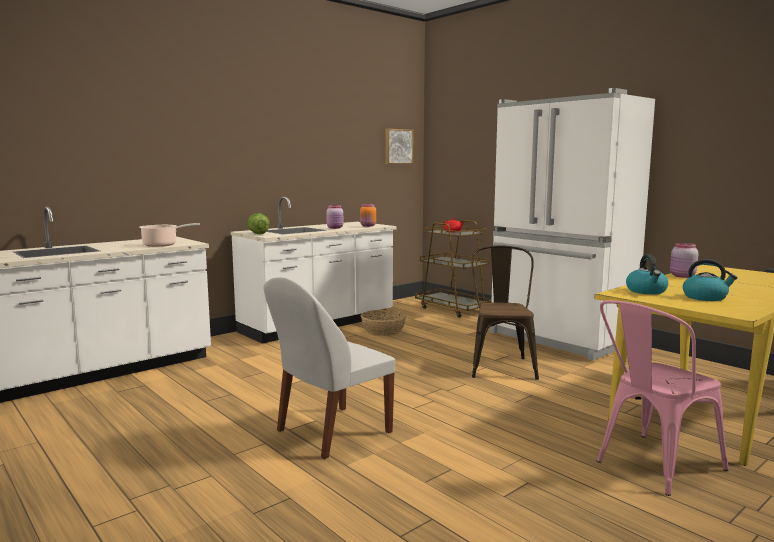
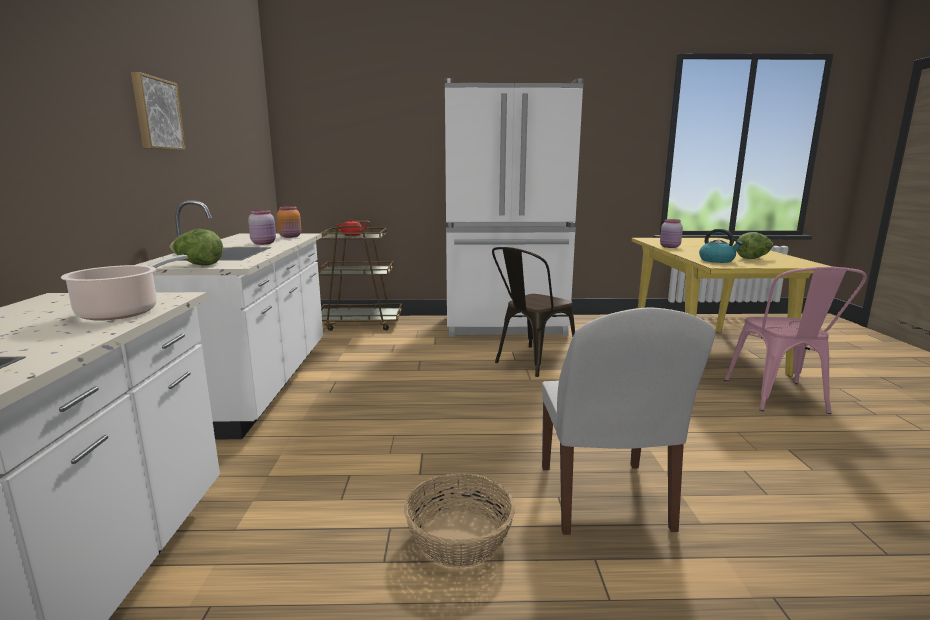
camera: 50 degrees left, 5 degrees up
(383, 331) = (353, 367): basket -> basket (458, 538)
(398, 146) = (255, 129): picture -> picture (156, 114)
(501, 365) = (531, 362): brown chair -> brown chair turned 90 degrees counterclockwise
(705, 297) = (753, 258): kettle -> lettuce

